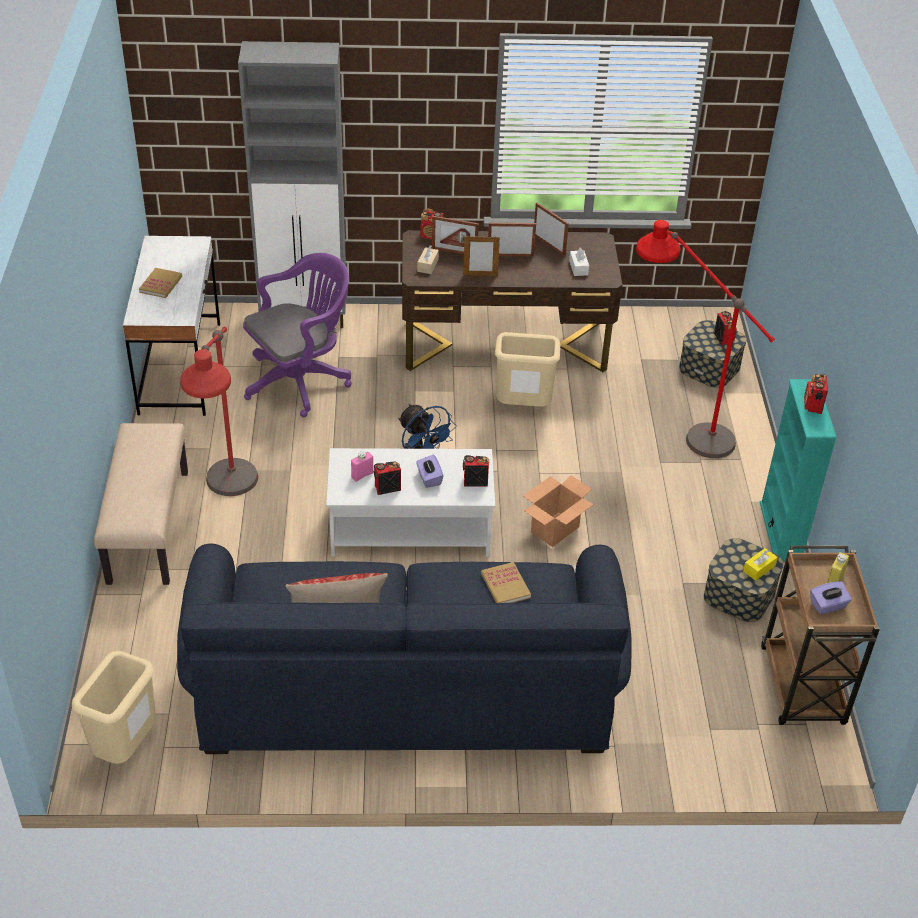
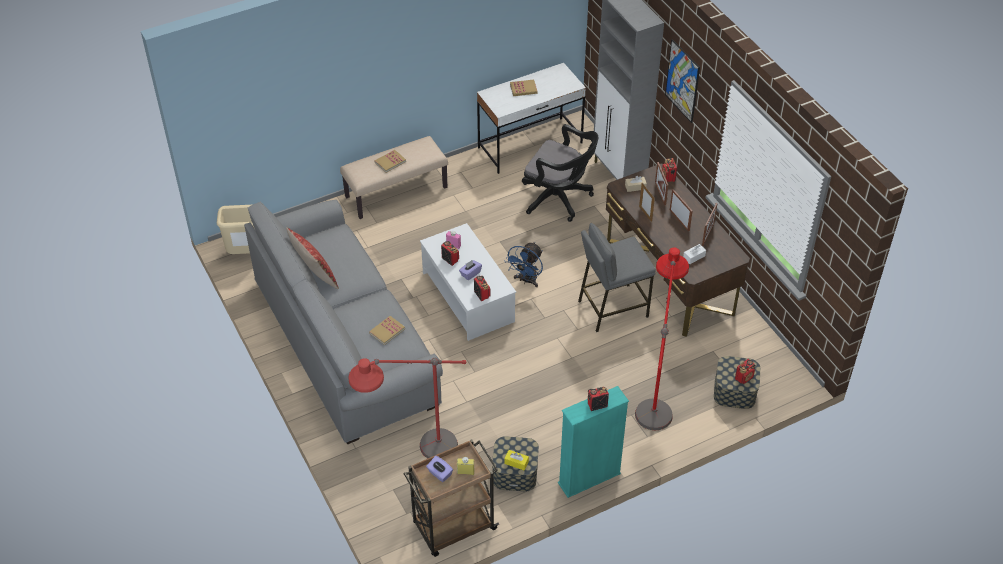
camera: 65 degrees right, 5 degrees up
(142, 478) = (390, 162): none -> book
(229, 504) = (434, 215): red floor lamp -> red floor lamp (414, 456)
(301, 380) = (559, 199): purple office chair -> black office chair
(391, 104) = (682, 81): none -> picture
(404, 687) = (345, 342): blue sofa -> grey sofa
(522, 408) = (612, 308): beige trash can -> grey stool
(554, 530) = (510, 363): cardboard box -> none

